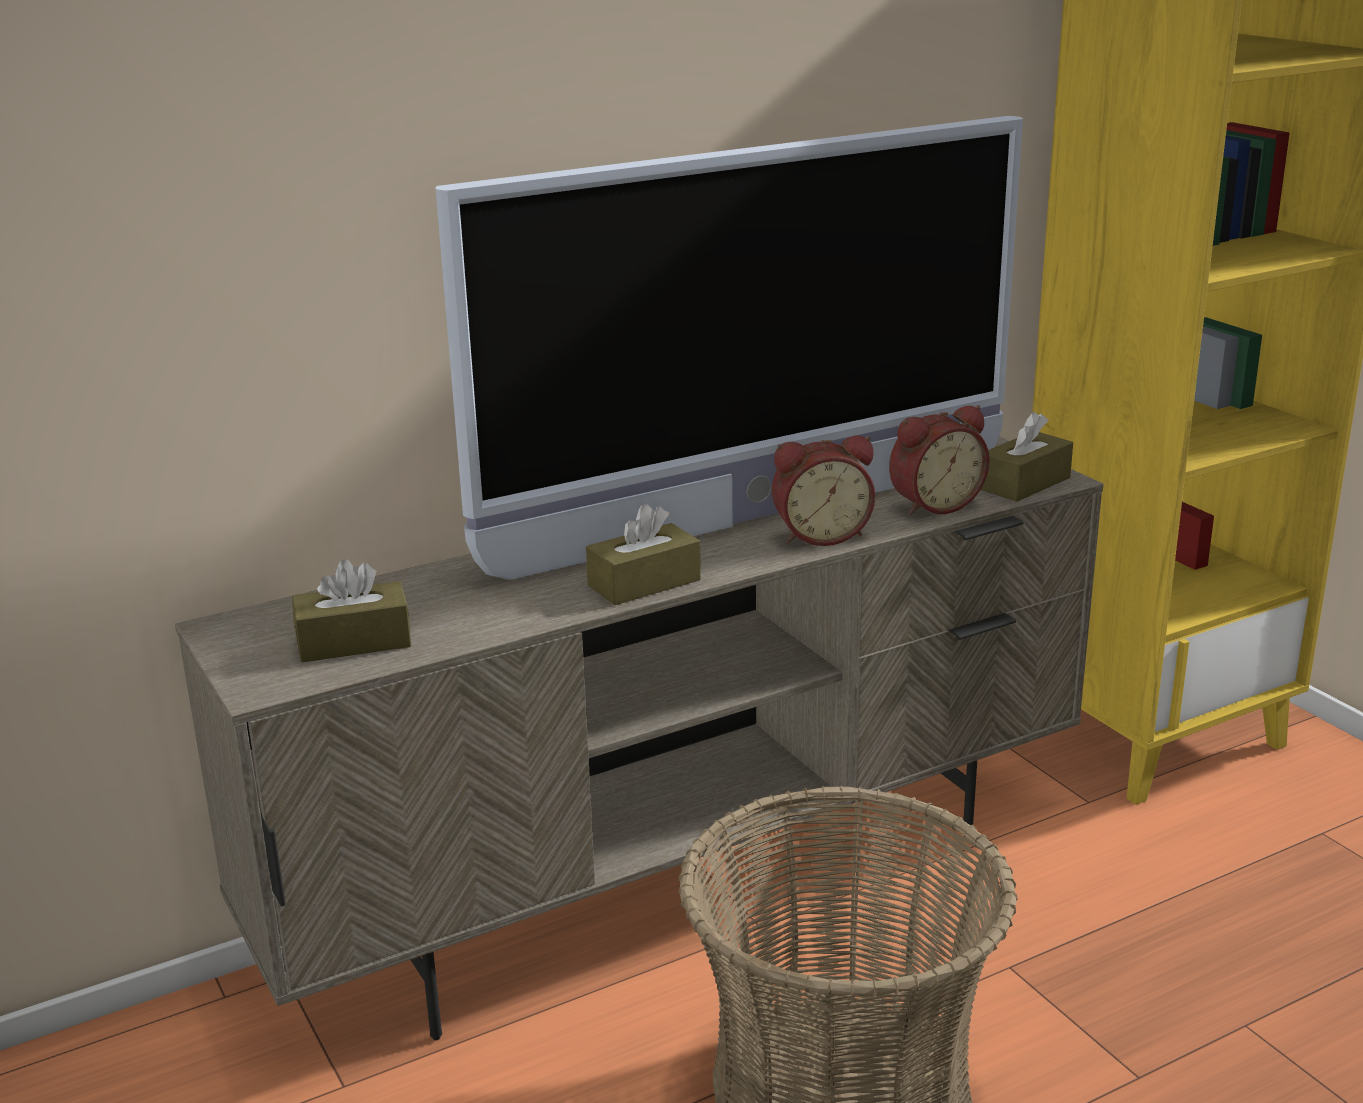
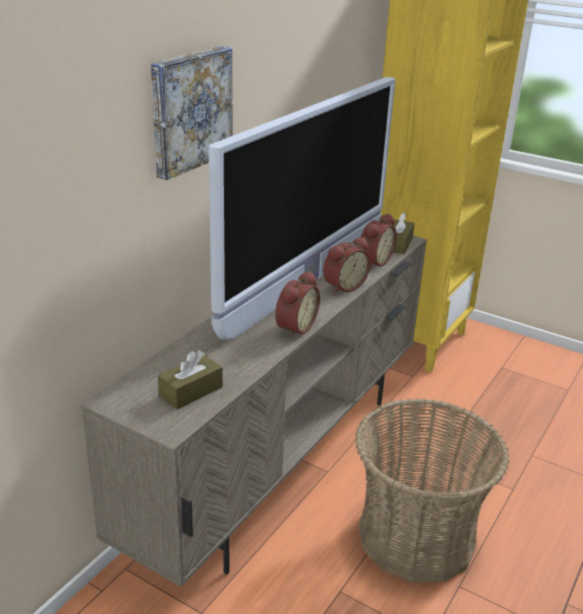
camera: 30 degrees left, 5 degrees up
(458, 130) = (189, 110): none -> picture
(644, 583) = (294, 327): brown tissue box -> alarm clock

